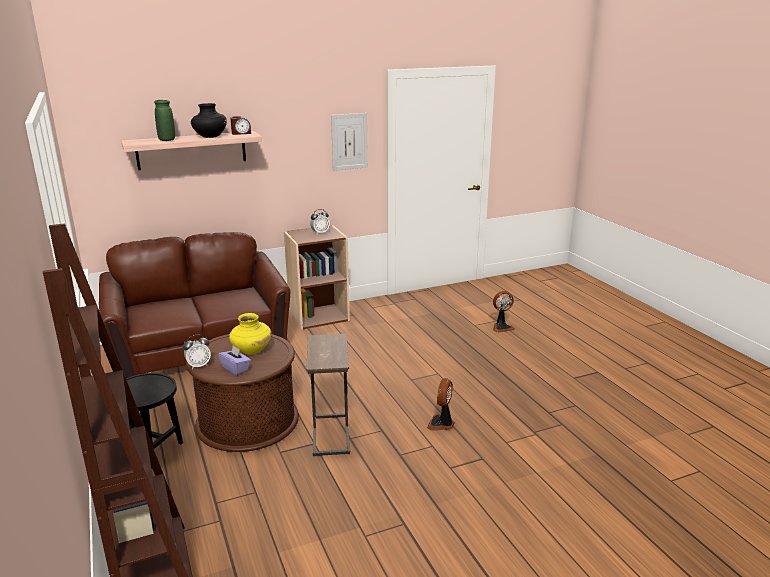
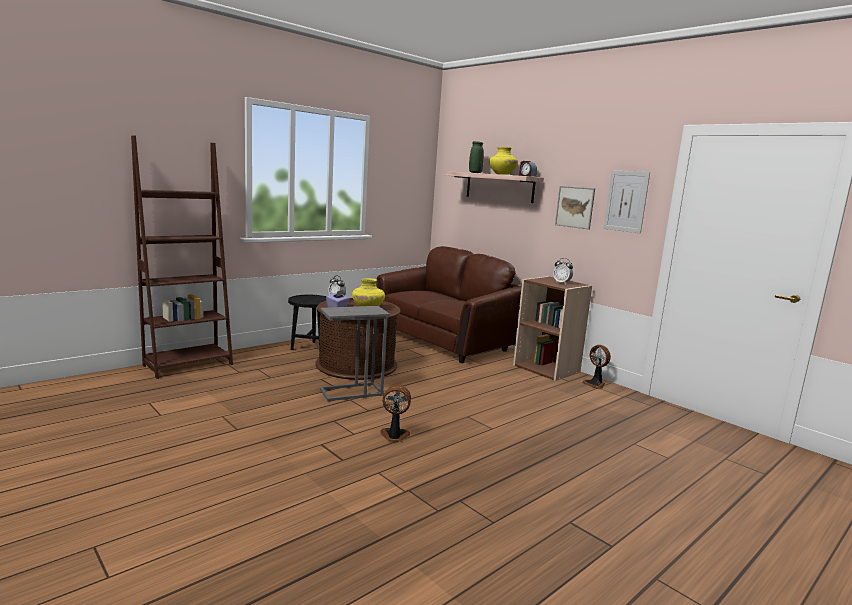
camera: 70 degrees right, 10 degrees down
(210, 136) = (502, 174): black vase -> yellow vase
(298, 156) = (575, 207): none -> picture
(330, 434) = (352, 392): brown side table -> grey side table
(501, 327) = (653, 462): fan -> fan (595, 384)

